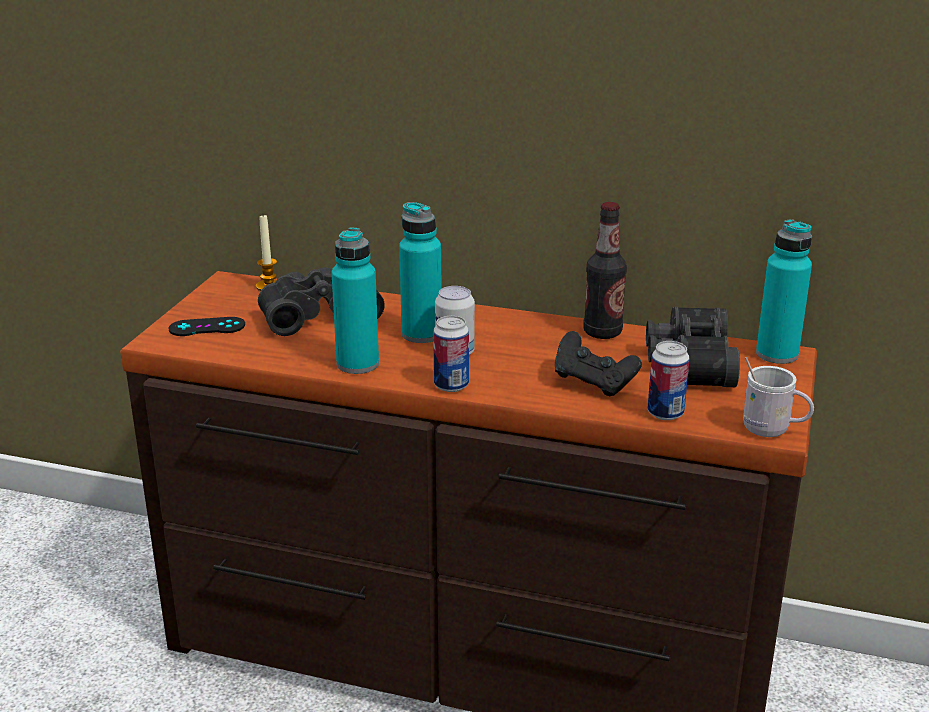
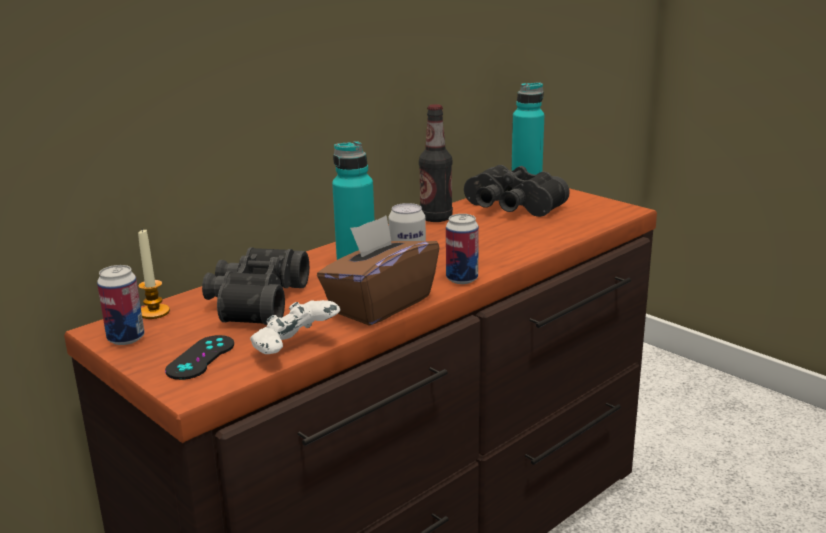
camera: 60 degrees left, 5 degrees down
(244, 356) = (295, 350): none -> white game controller
(357, 364) = (379, 305): turquoise bottle -> brown tissue box
(594, 383) = (511, 237): black game controller -> none
(665, 413) = (575, 228): can -> can (126, 338)
(772, 431) = (623, 210): white mug -> none

